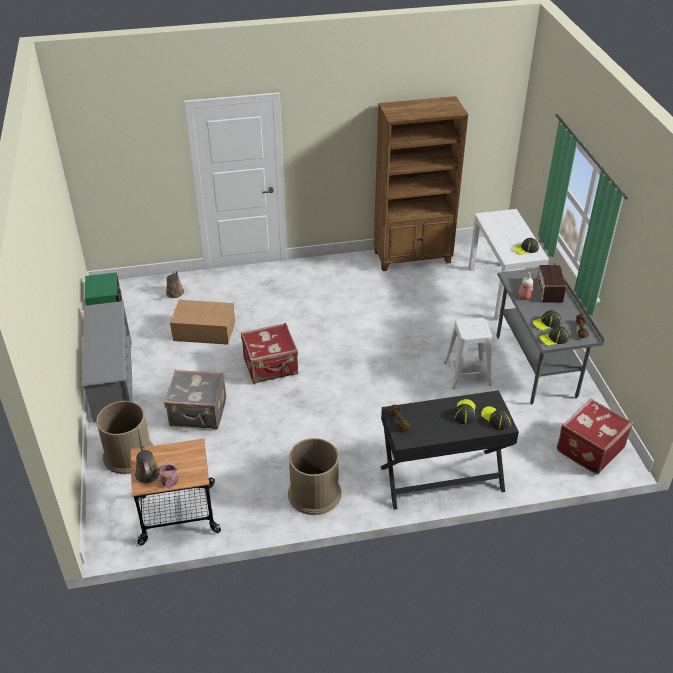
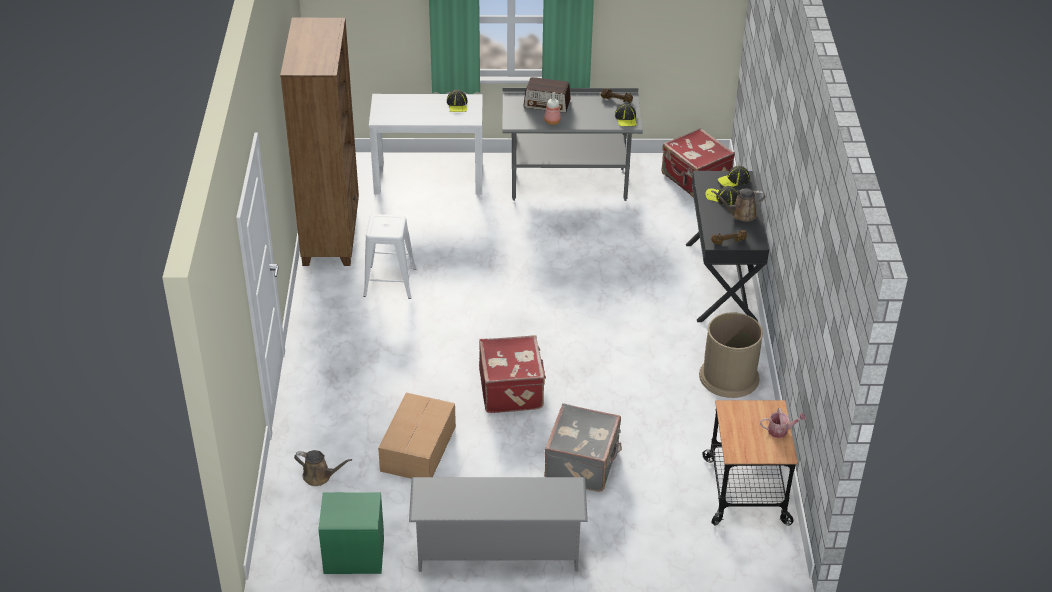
camera: 80 degrees left, 0 degrees up
(129, 454) = (644, 534): brown trash can -> none
(147, 471) = (762, 449): brown watering can -> brown watering can (740, 214)
(467, 373) = (566, 233): white stool -> white stool (389, 282)
(546, 323) = (600, 117): cap -> none

